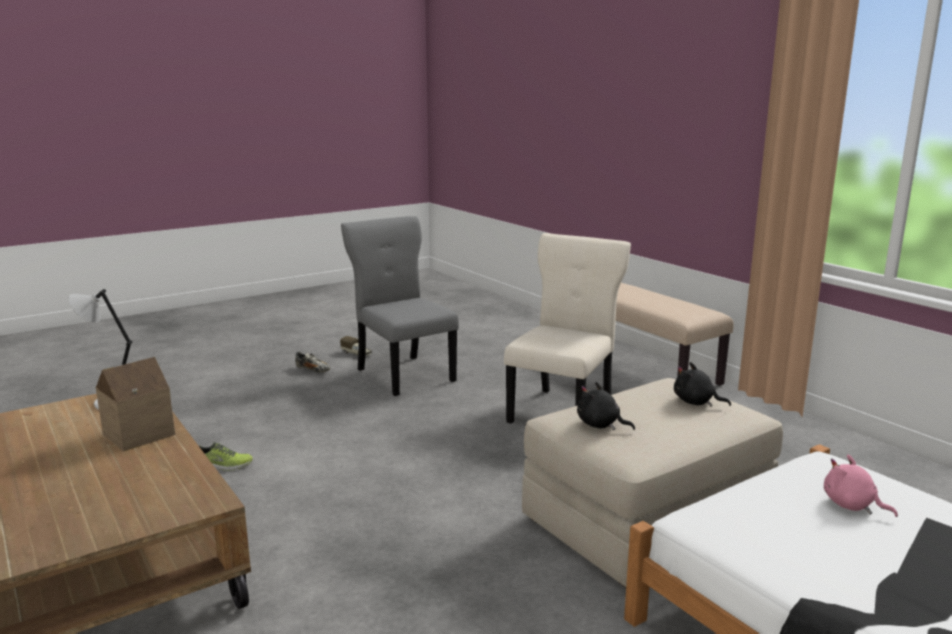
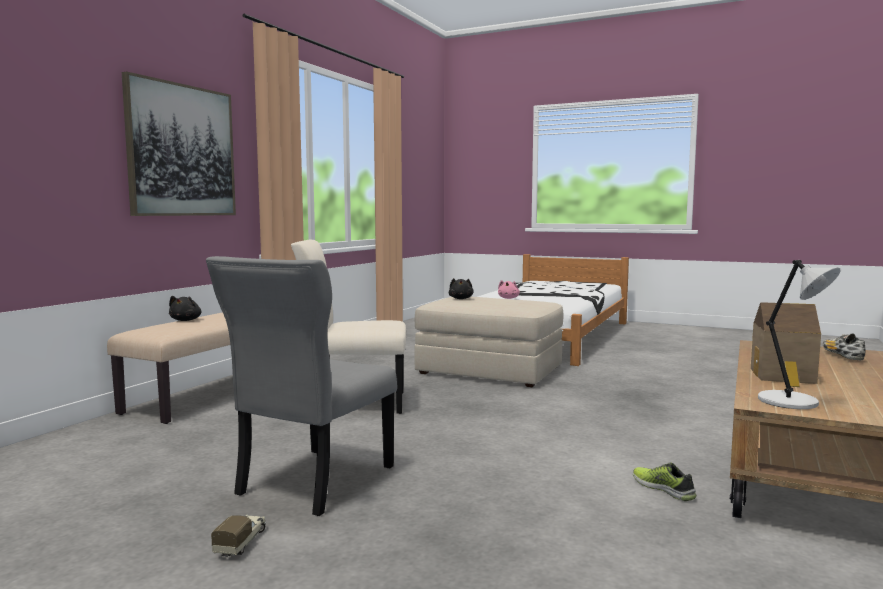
camera: 120 degrees left, 10 degrees down
(313, 370) = (352, 550): shoe -> shoe (842, 356)
(600, 425) = (522, 304): black plush toy -> black plush toy (186, 320)
(698, 132) = (182, 150): none -> picture

